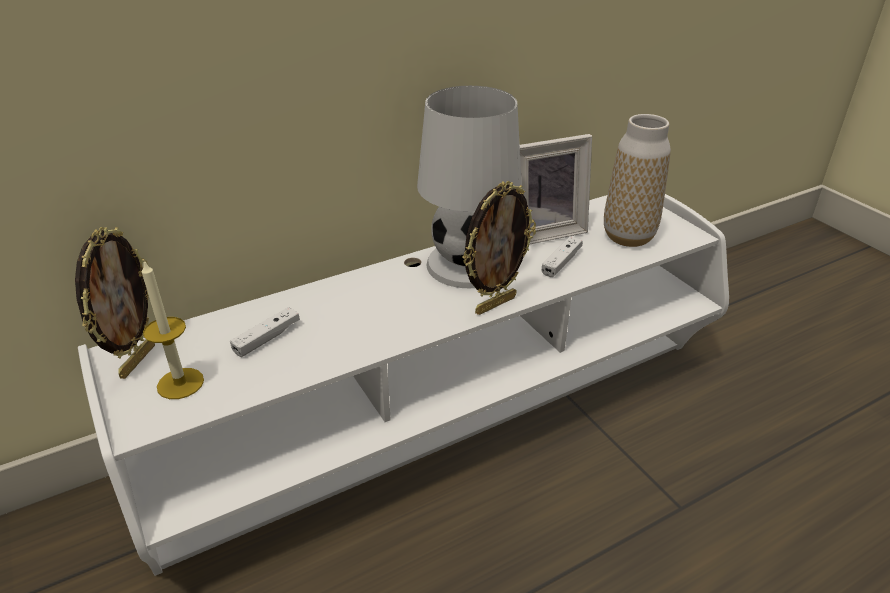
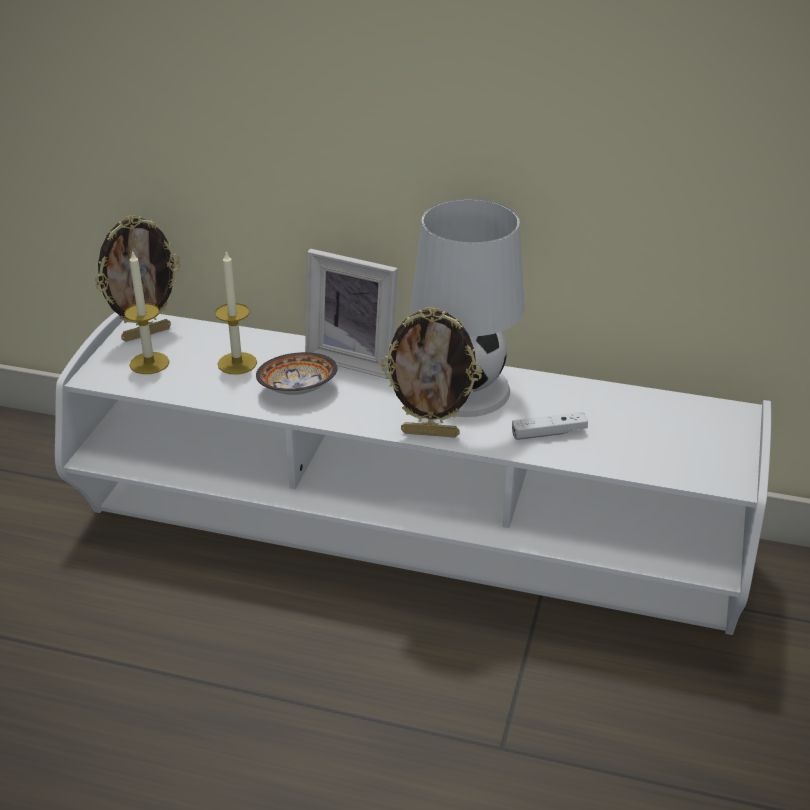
camera: 45 degrees right, 0 degrees up
(267, 338) = (237, 363): white game controller -> candle
(353, 329) = (300, 390): none -> bowl
(543, 232) = (582, 398): picture frame -> picture frame (355, 358)
(628, 237) = (659, 447): vase -> none

